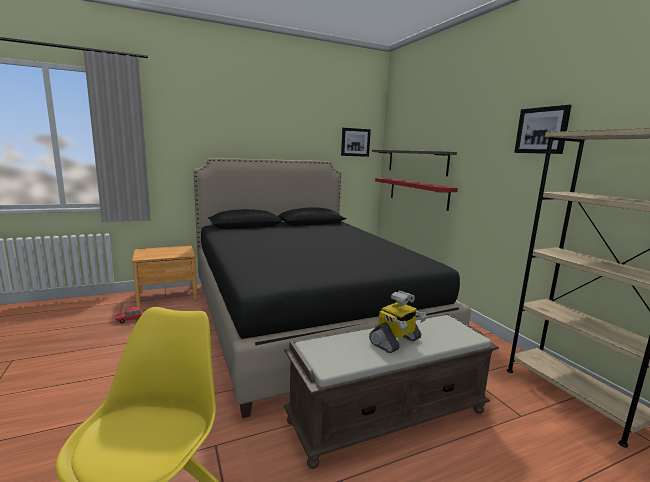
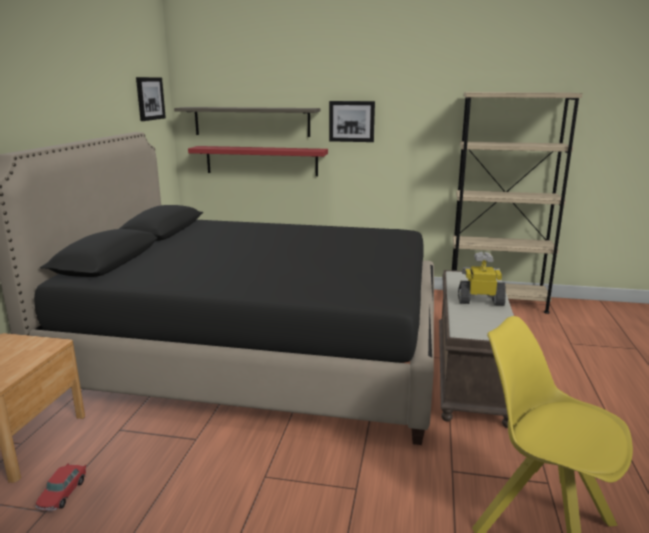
camera: 55 degrees left, 5 degrees up
(395, 341) = (480, 301): toy robot -> toy robot turned 75 degrees counterclockwise
(542, 130) = (424, 87): picture -> picture (351, 121)

